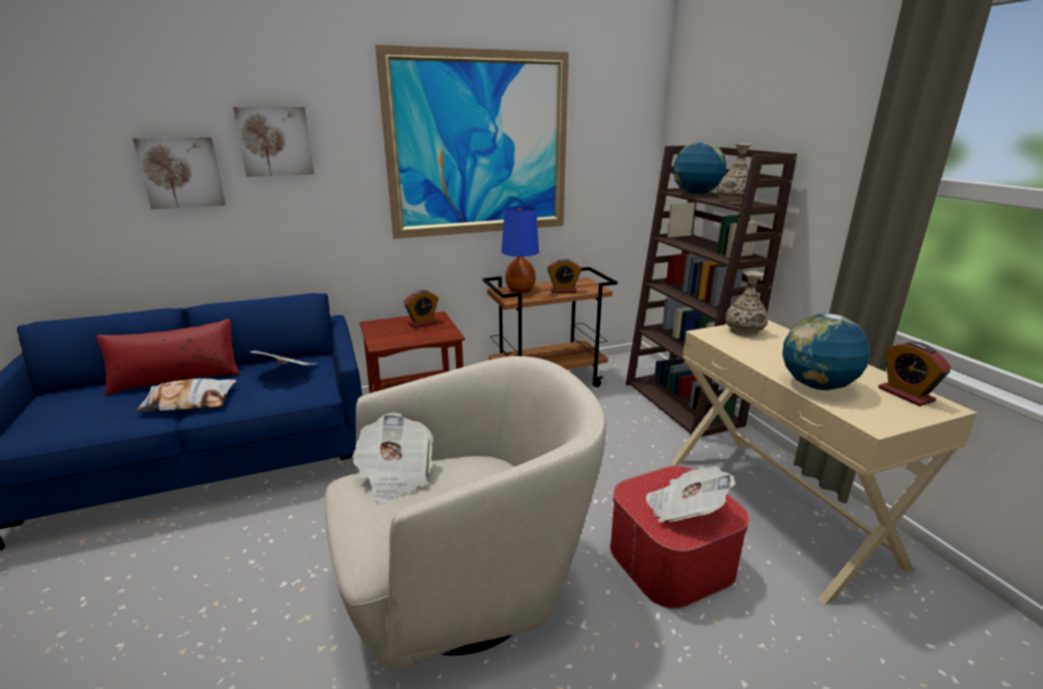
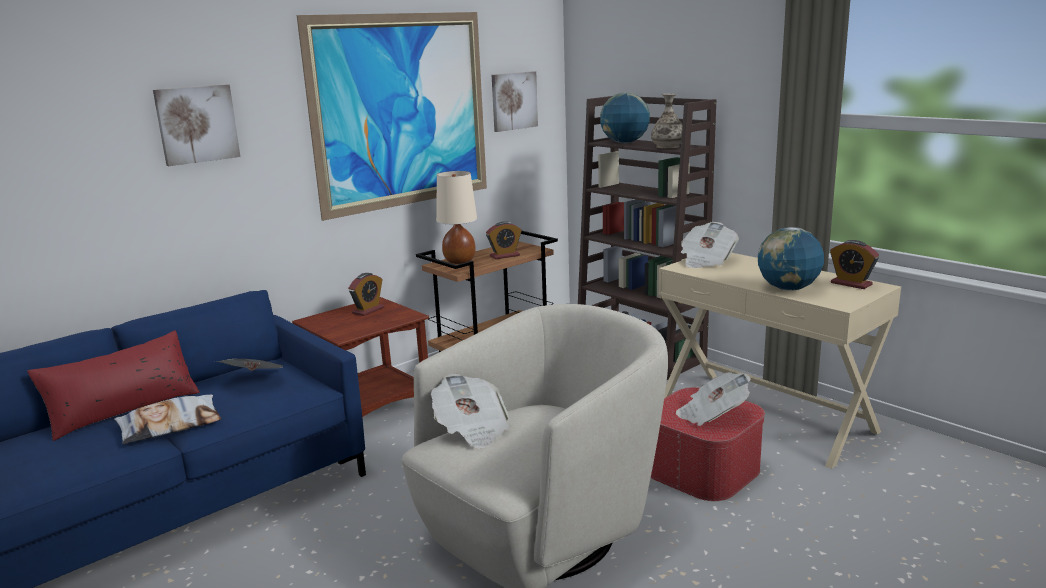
camera: 20 degrees left, 5 degrees down
(181, 172) = (94, 168): picture -> picture (513, 101)
(520, 290) = (459, 261): blue table lamp -> beige table lamp
(744, 331) = (706, 261): vase -> newspaper

